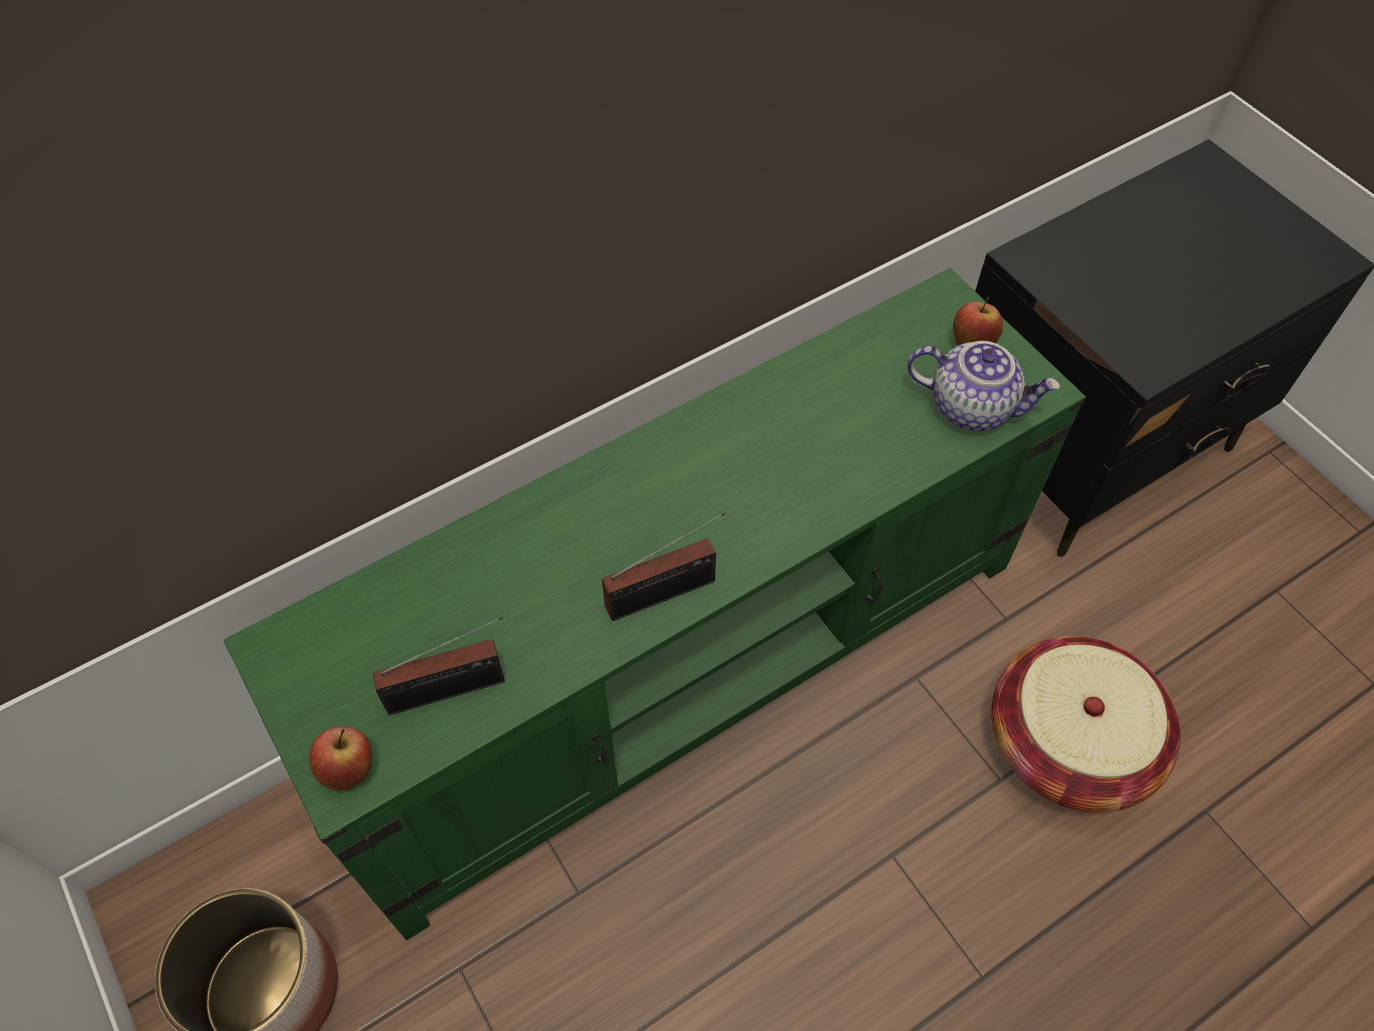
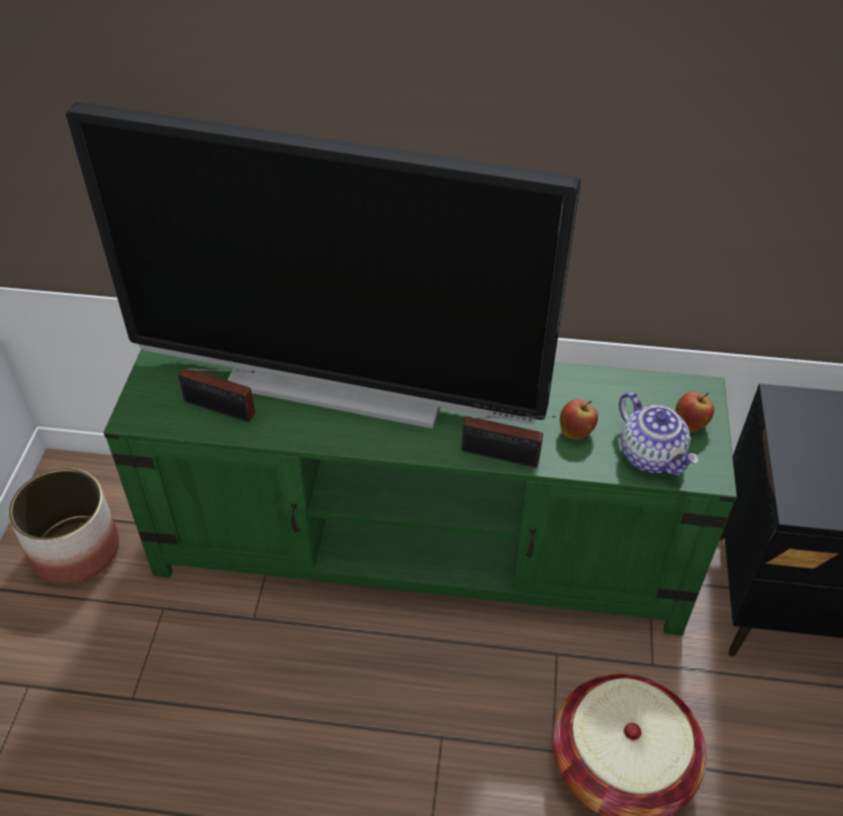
camera: 40 degrees right, 10 degrees down
(349, 769) = (144, 412): apple -> apple (576, 432)
(561, 553) = (337, 384): none -> television
(667, 593) = (370, 435): radio -> radio (504, 456)

